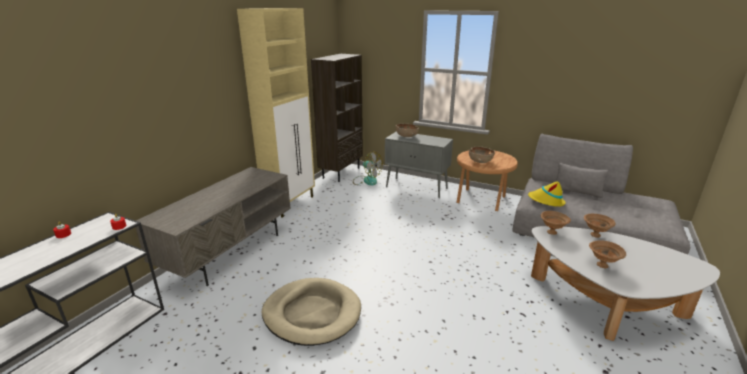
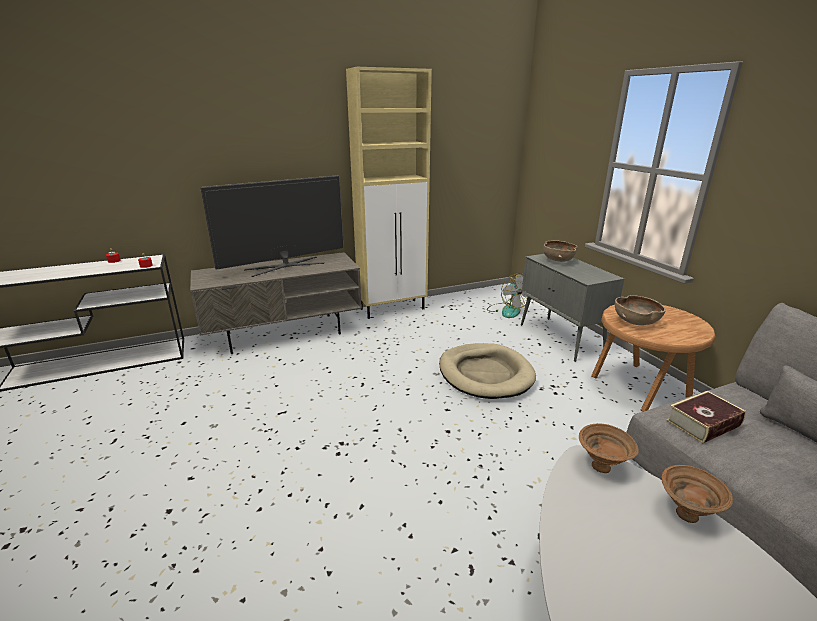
camera: 40 degrees right, 0 degrees up
(224, 190) = (285, 266): none -> television
(312, 313) = (261, 420): beige dog bed -> beige dog bed (485, 374)
(341, 173) = (489, 293): brown bookcase -> none
(546, 201) = (703, 423): yellow hat -> book
(603, 265) = (608, 570): brown bowl -> none

